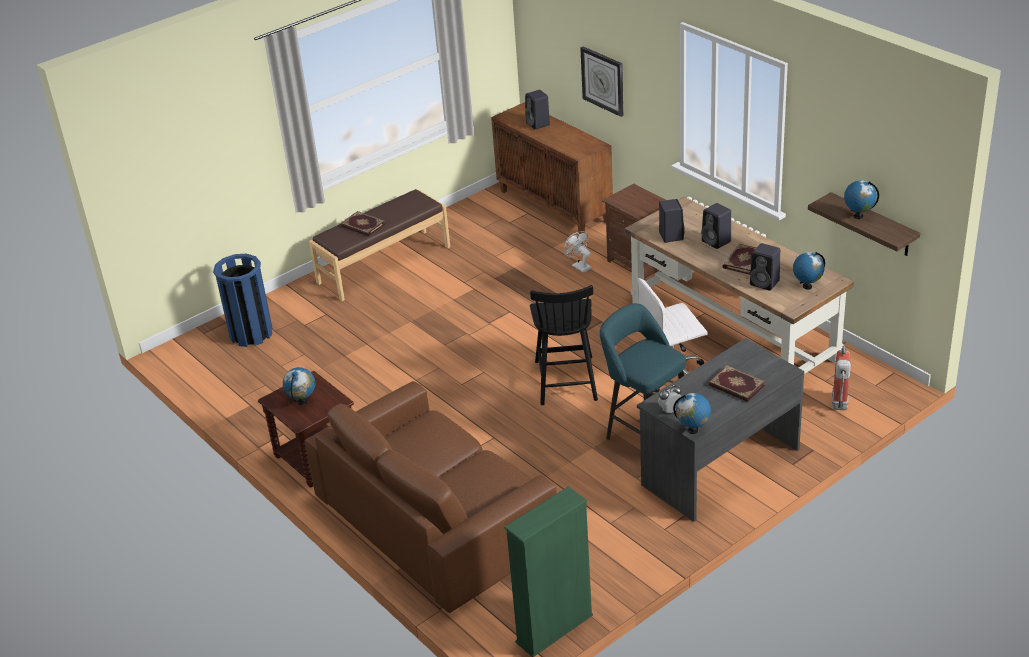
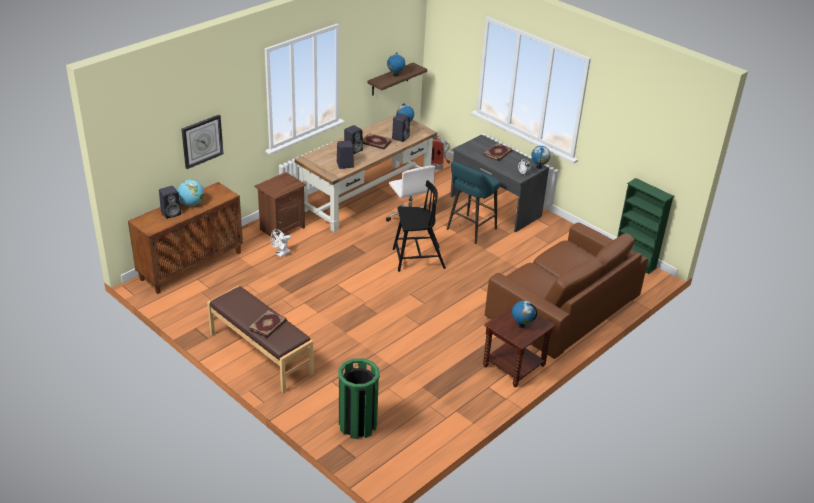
camera: 100 degrees left, 0 degrees up
(251, 333) = (357, 425): blue trash can -> green trash can
(558, 133) = (191, 204): none -> globe

